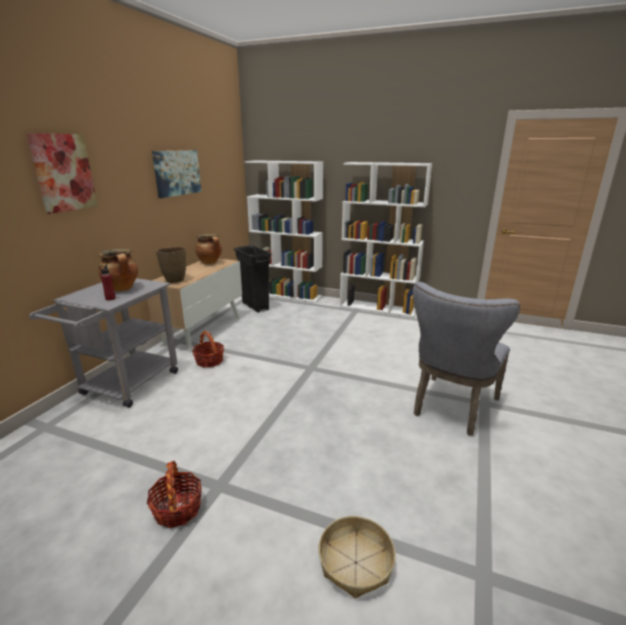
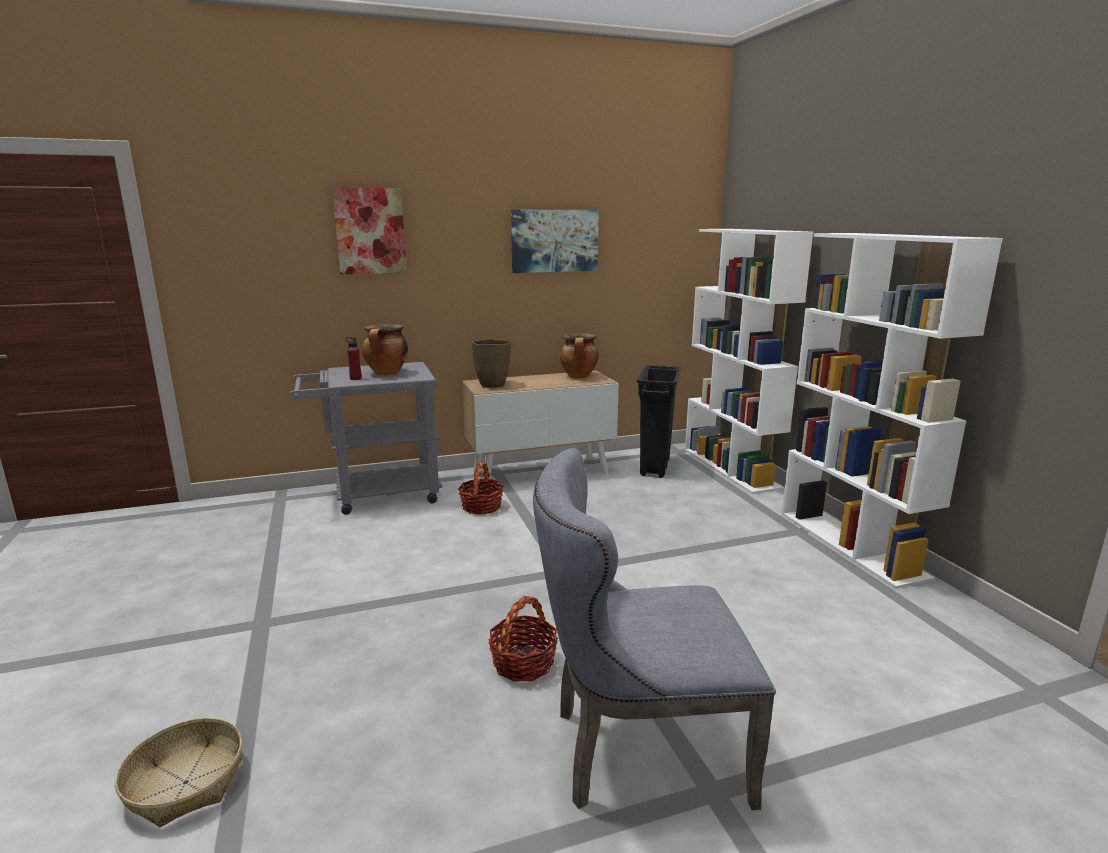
camera: 50 degrees right, 5 degrees down
(177, 509) = (211, 617): basket -> basket (523, 663)

